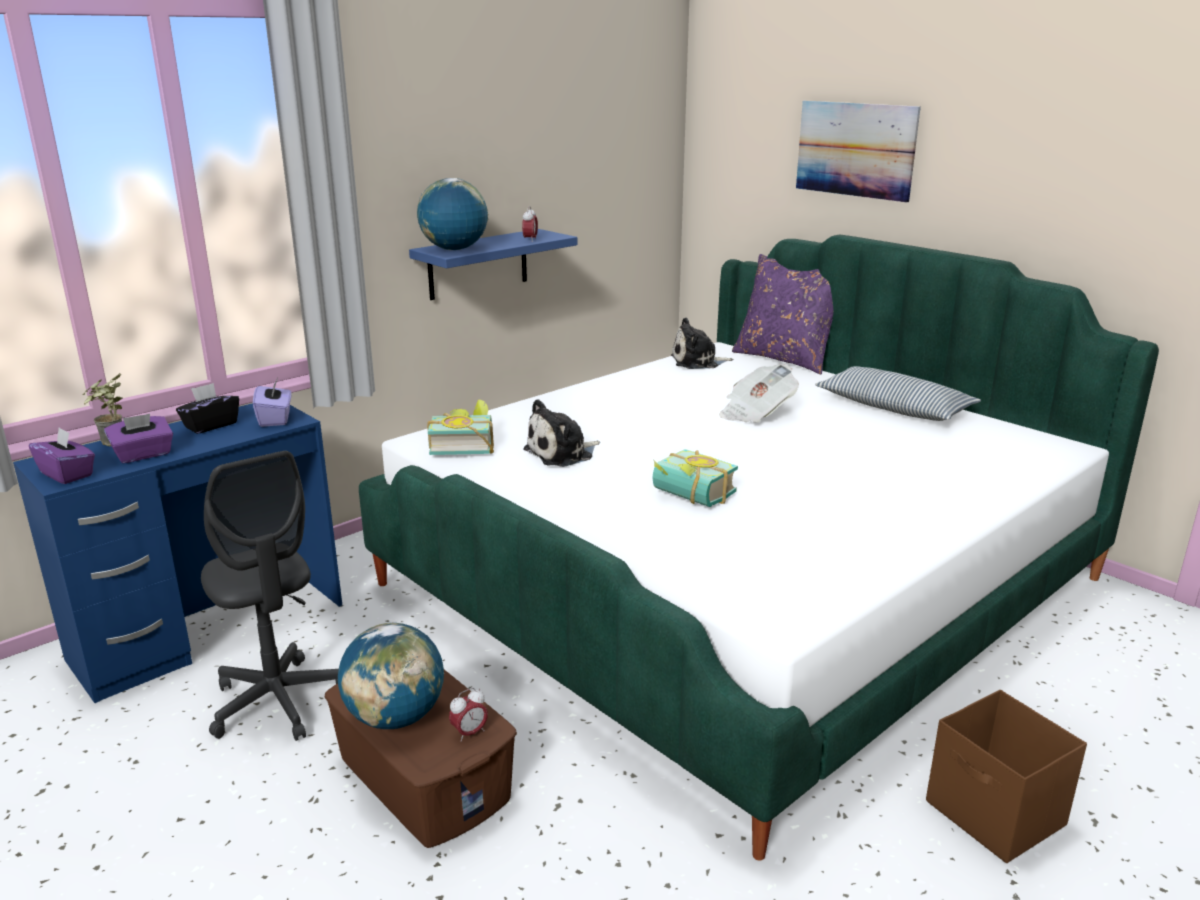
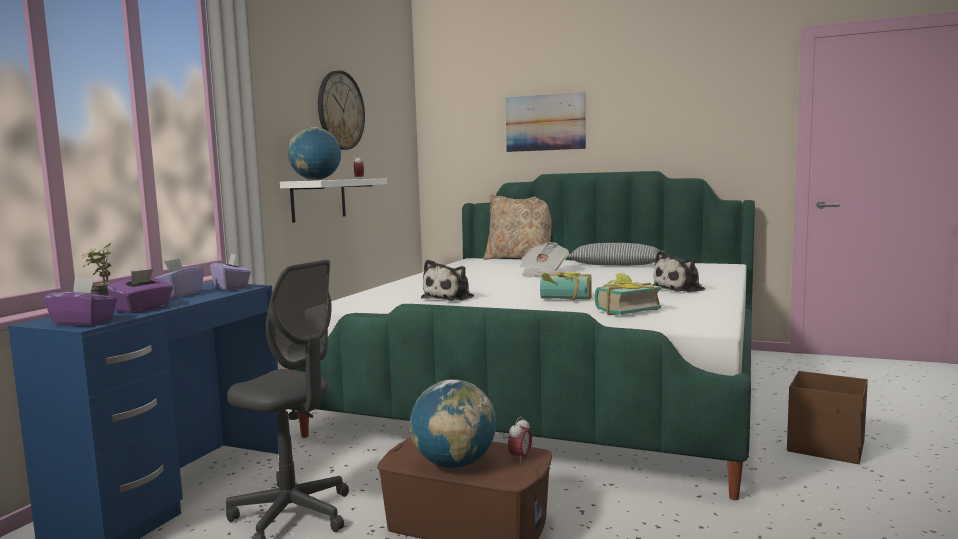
camera: 25 degrees left, 15 degrees down
(211, 425) = (178, 295): black tissue box -> purple tissue box
(462, 446) = (372, 303): book -> book (623, 310)
(478, 264) = (318, 199): blue shelf -> white shelf
(525, 132) = (340, 110): none -> wall clock
(698, 362) = (469, 264): plush toy -> plush toy (680, 289)
(785, 359) = (520, 258): purple pillow -> beige pillow

